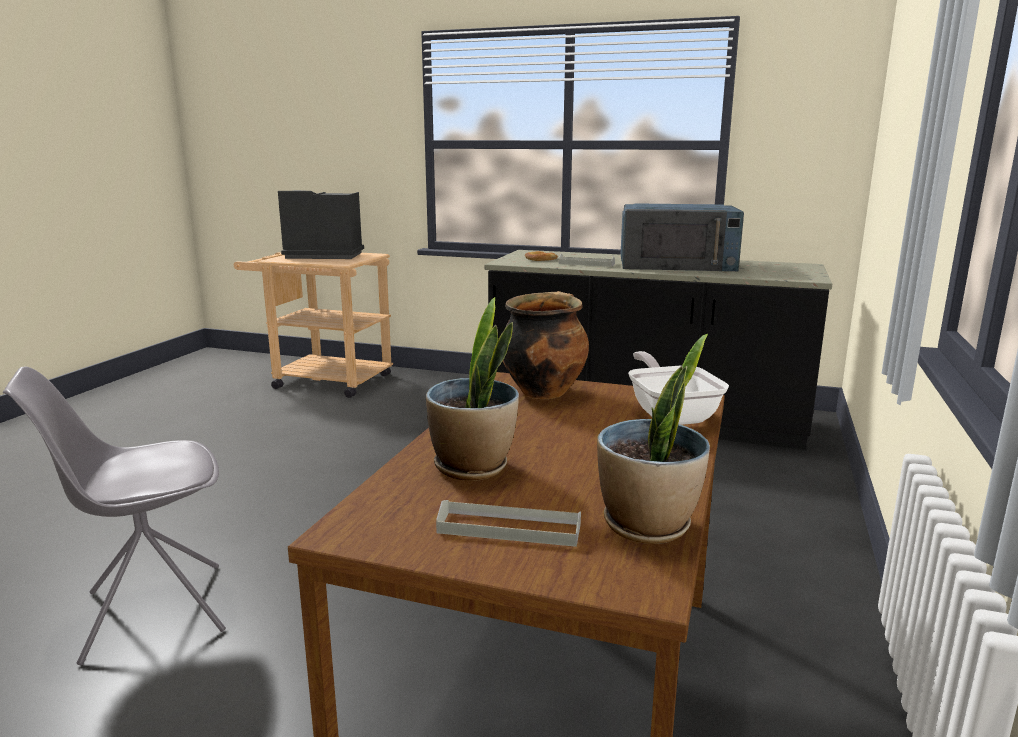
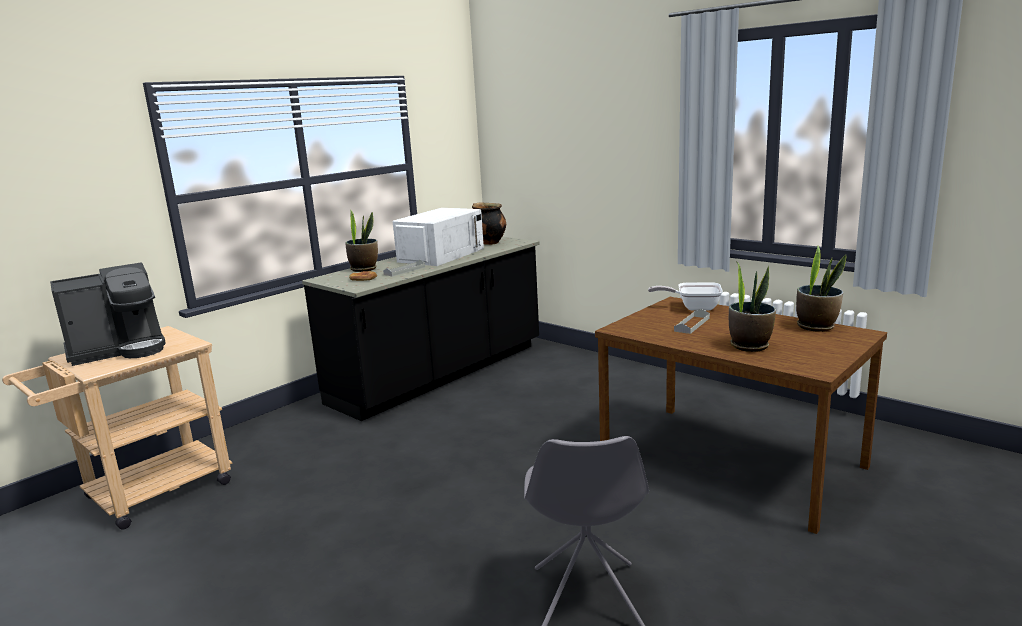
camera: 65 degrees left, 0 degrees up
(322, 255) = (120, 350): coffee machine -> coffee machine turned 150 degrees counterclockwise
(509, 528) = (817, 345): grey tray -> grey tray (692, 324)
(543, 391) = (643, 324): cooking pot -> cooking pot (488, 243)
(578, 255) = (364, 269): none -> potted plant
(678, 264) = (441, 255): blue microwave -> white microwave

